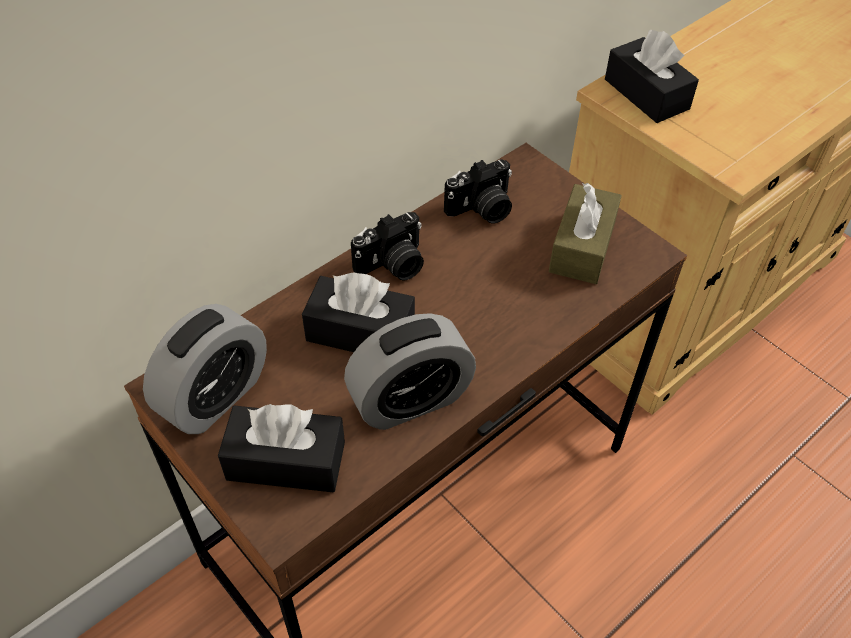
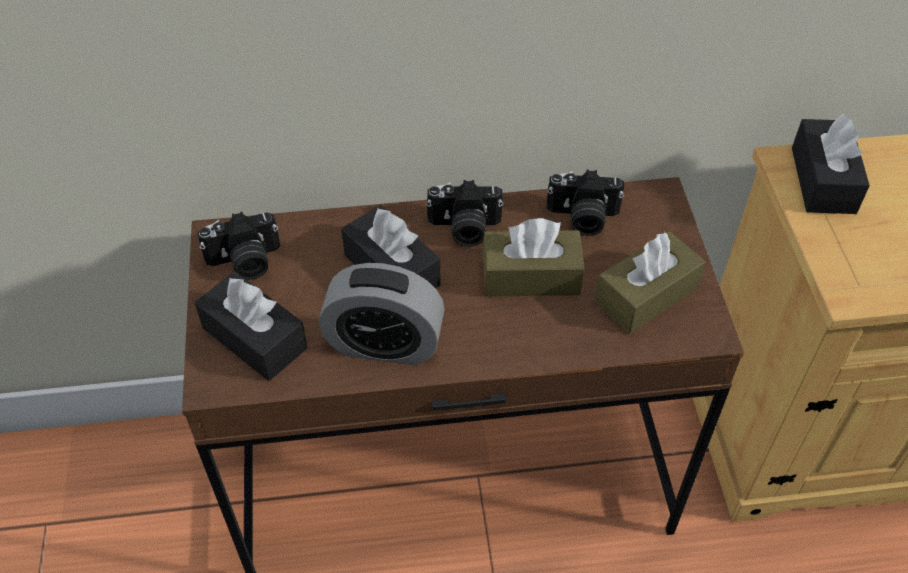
camera: 35 degrees right, 0 degrees up
(215, 396) = (245, 262): alarm clock -> camera
(482, 277) = (531, 276): none -> brown tissue box

